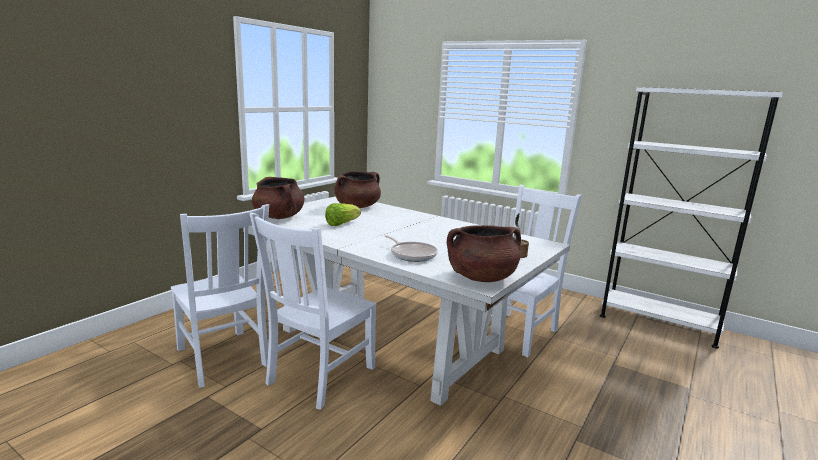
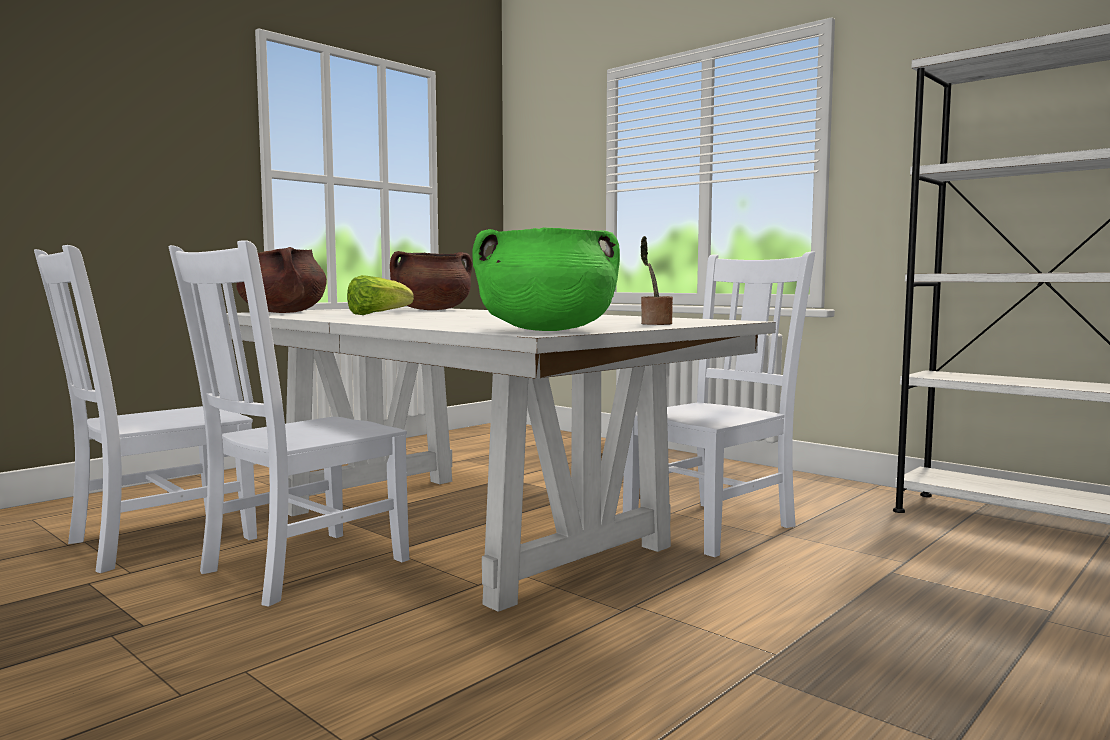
camera: 10 degrees right, 10 degrees down
(223, 359) = (155, 541): white chair -> white chair turned 75 degrees clockwise
(412, 254) = (453, 323): frying pan -> none
(481, 278) = (547, 330): brown cooking pot -> green cooking pot

